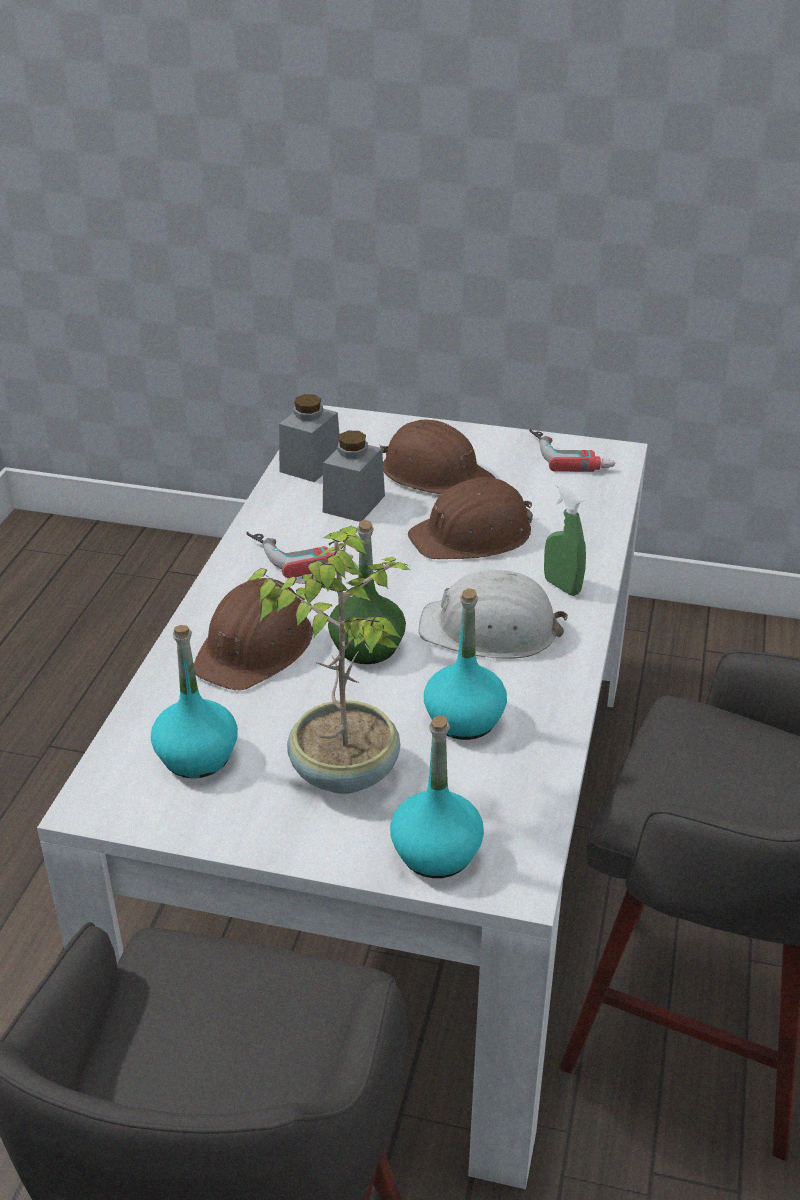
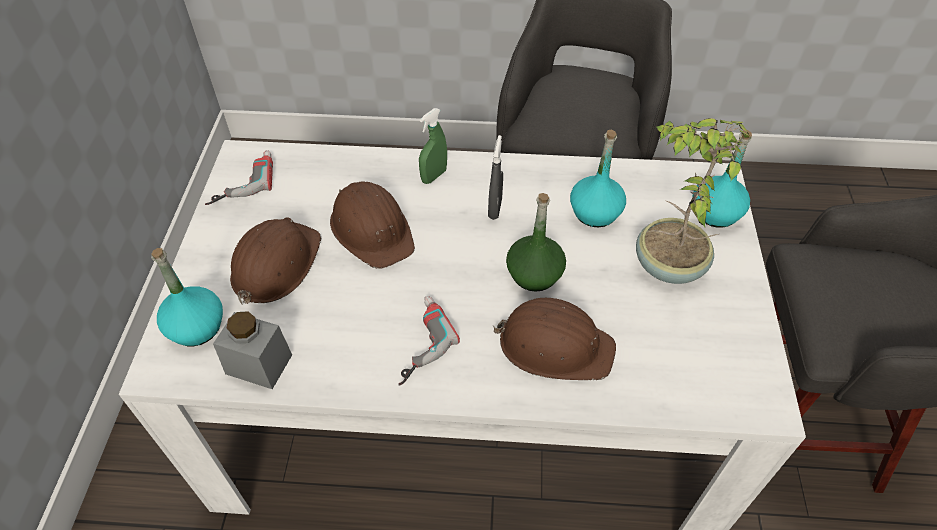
camera: 100 degrees left, 15 degrees up
(196, 757) = (691, 353): turquoise bottle -> turquoise bottle (196, 327)
(354, 504) = (330, 316): grey jar -> none
(490, 630) = (495, 209): white hard hat -> grey spray bottle

